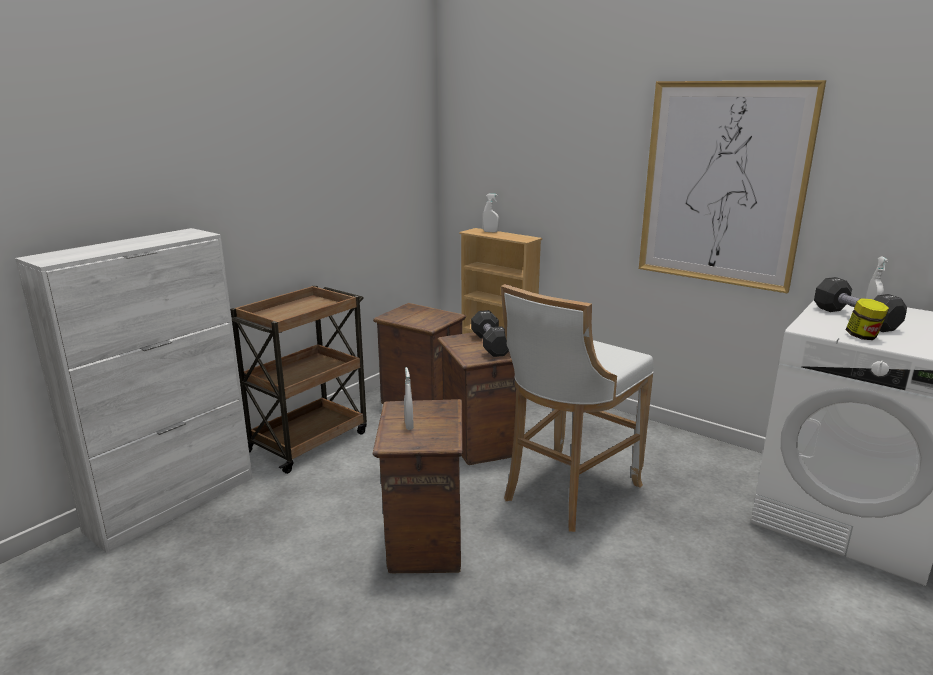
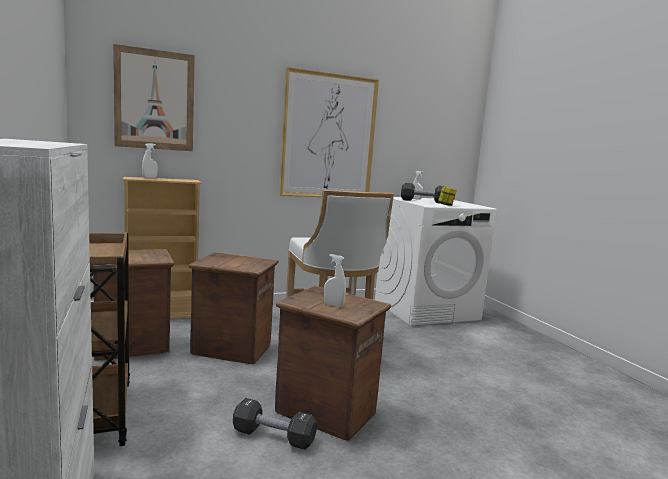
camera: 60 degrees left, 10 degrees down
(490, 345) = (240, 259): black dumbbell -> black dumbbell (273, 437)
(506, 142) = (154, 100): none -> picture

